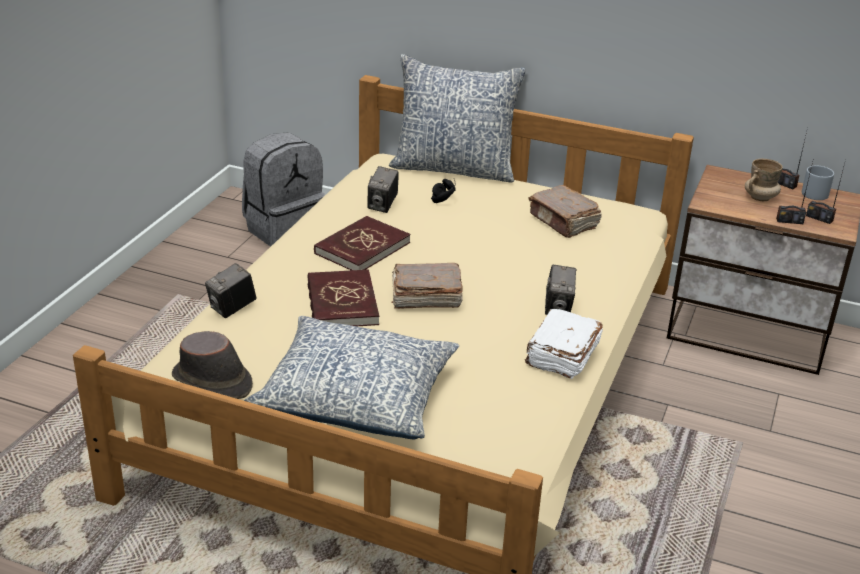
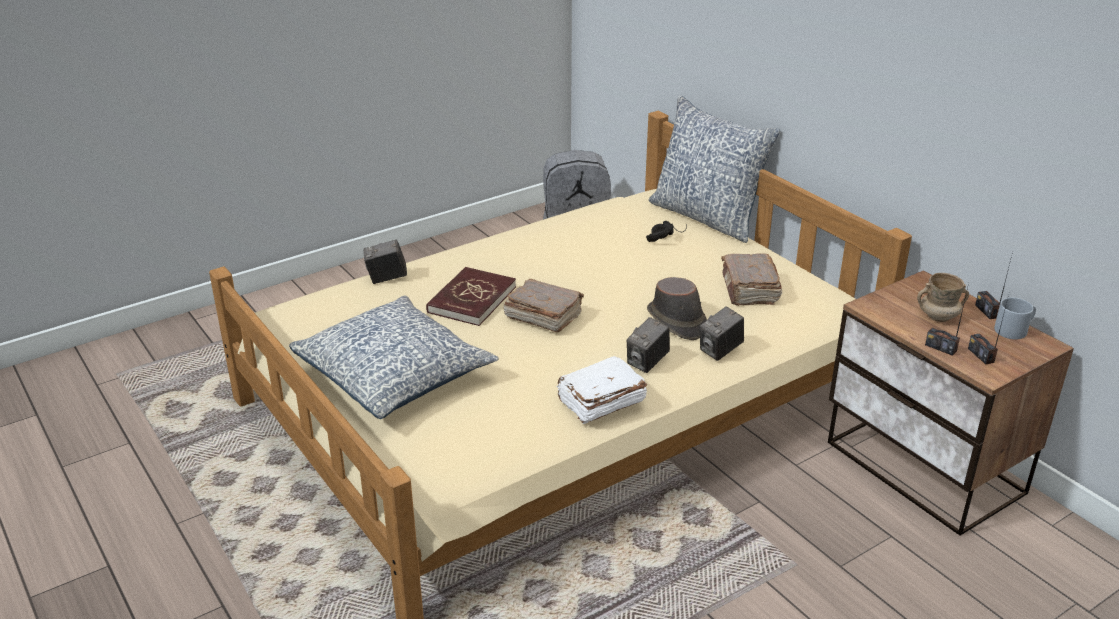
camera: 35 degrees right, 0 degrees up
(212, 382) = (310, 327): brown hat -> brown hat (676, 321)
(362, 248) = (541, 261): red book -> none
(382, 205) = (600, 232): camera -> camera (720, 351)

